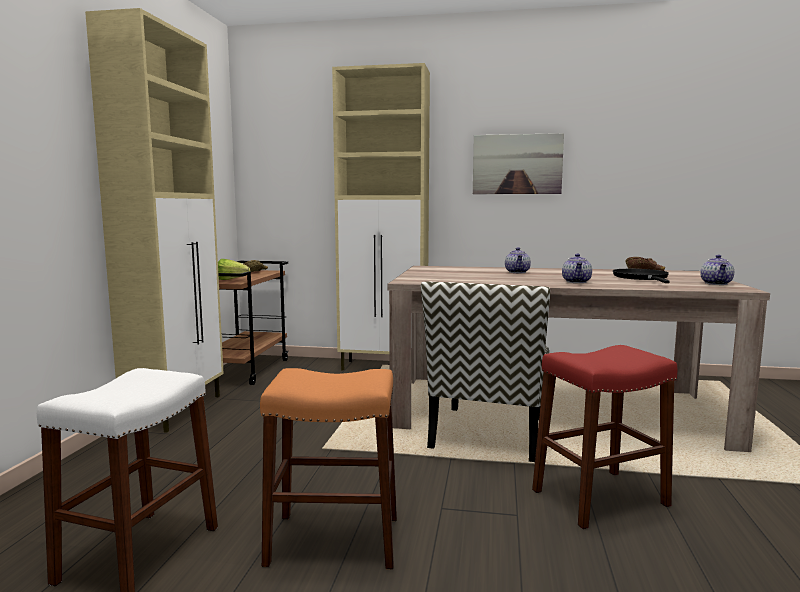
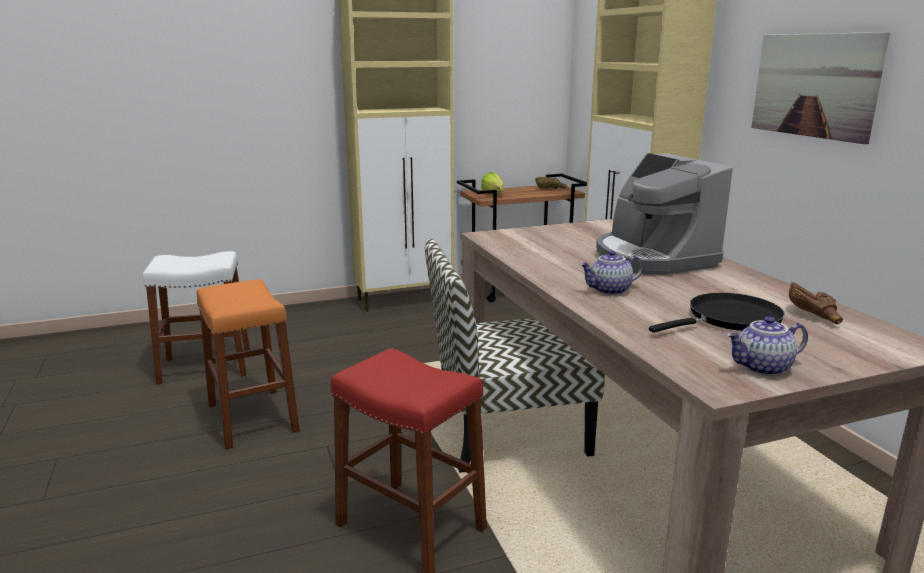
camera: 60 degrees right, 10 degrees up
(518, 272) = (652, 258): teapot -> coffee machine

